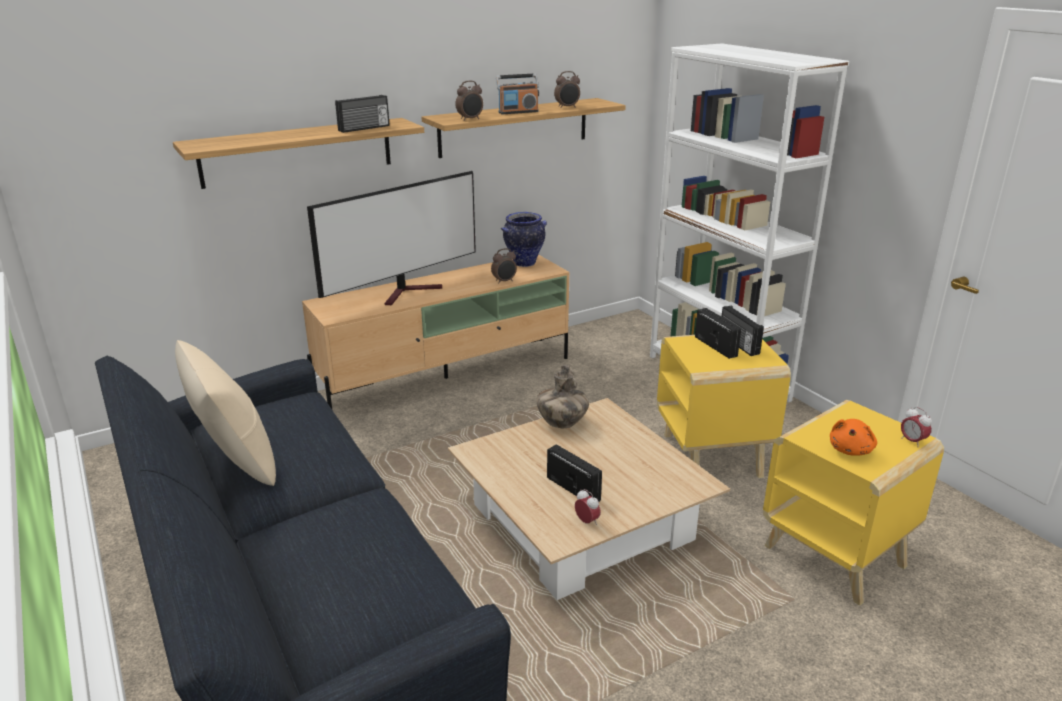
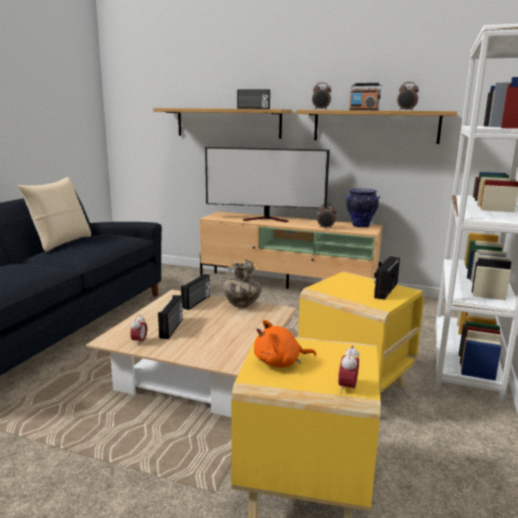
camera: 50 degrees right, 10 degrees down
(716, 346) = (364, 285): radio -> radio (197, 302)

